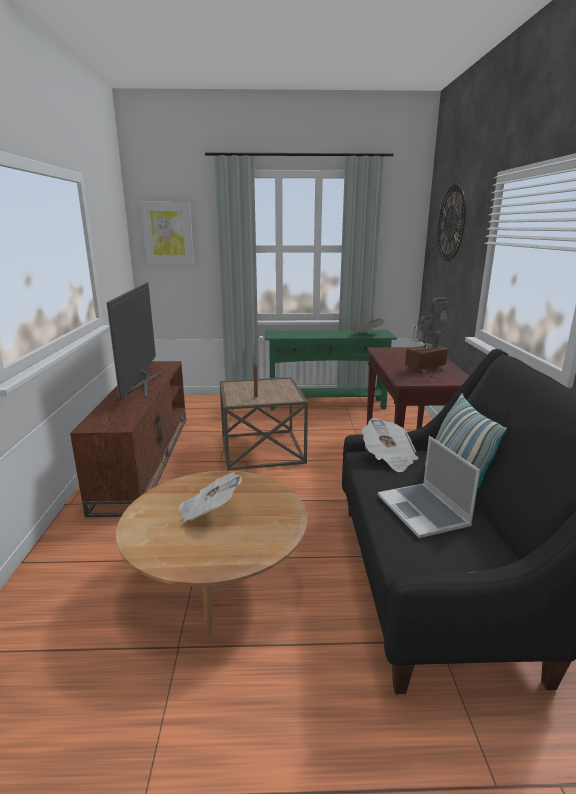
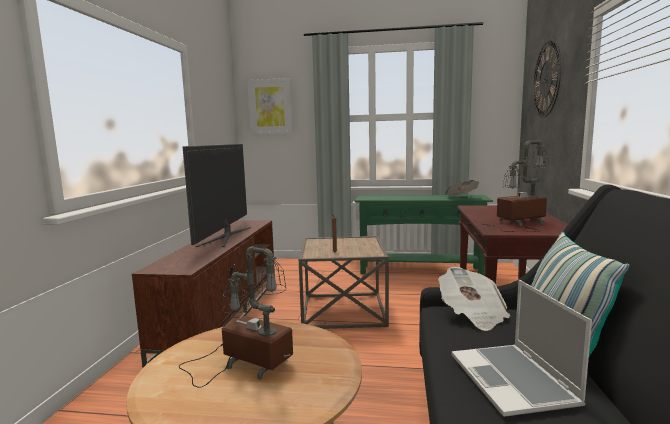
camera: 10 degrees right, 10 degrees down
(209, 511) = (246, 363): newspaper -> table lamp

